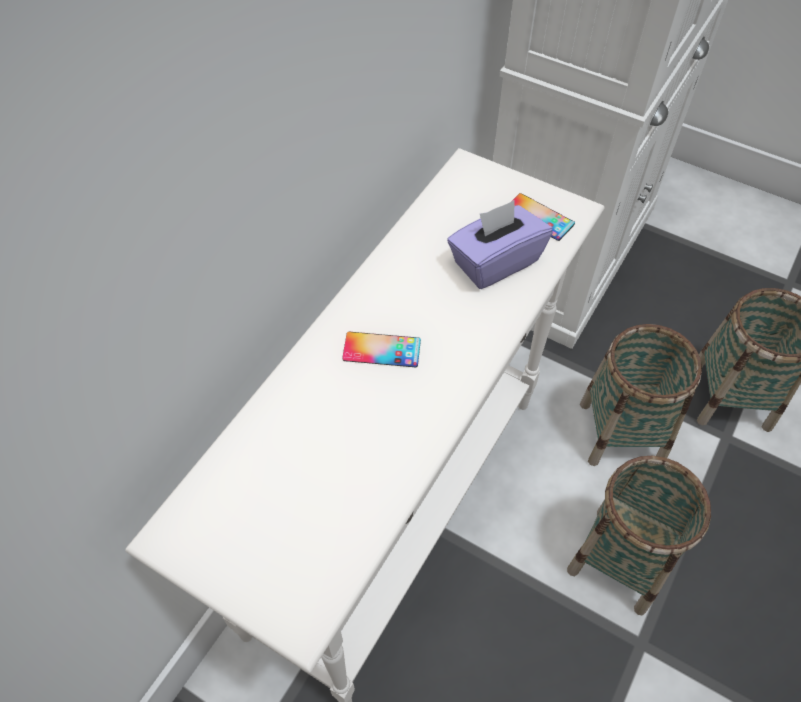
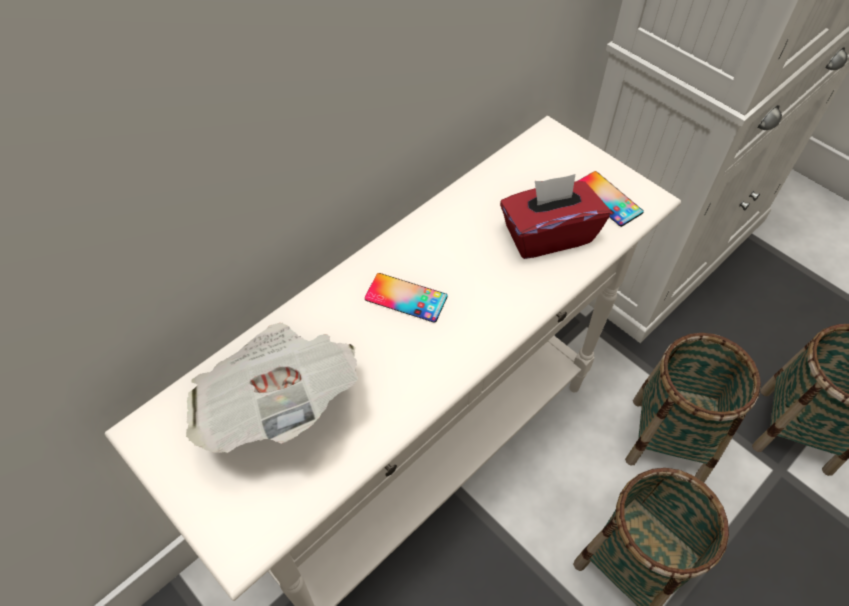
camera: 15 degrees right, 0 degrees up
(291, 476) = (278, 401): none -> newspaper
(495, 262) = (547, 235): purple tissue box -> red tissue box

